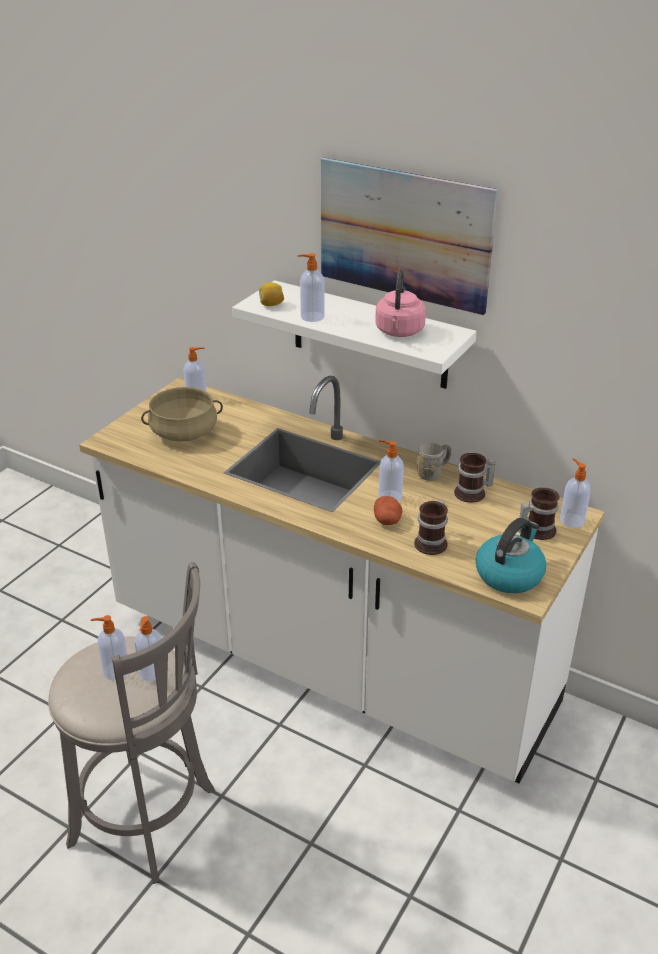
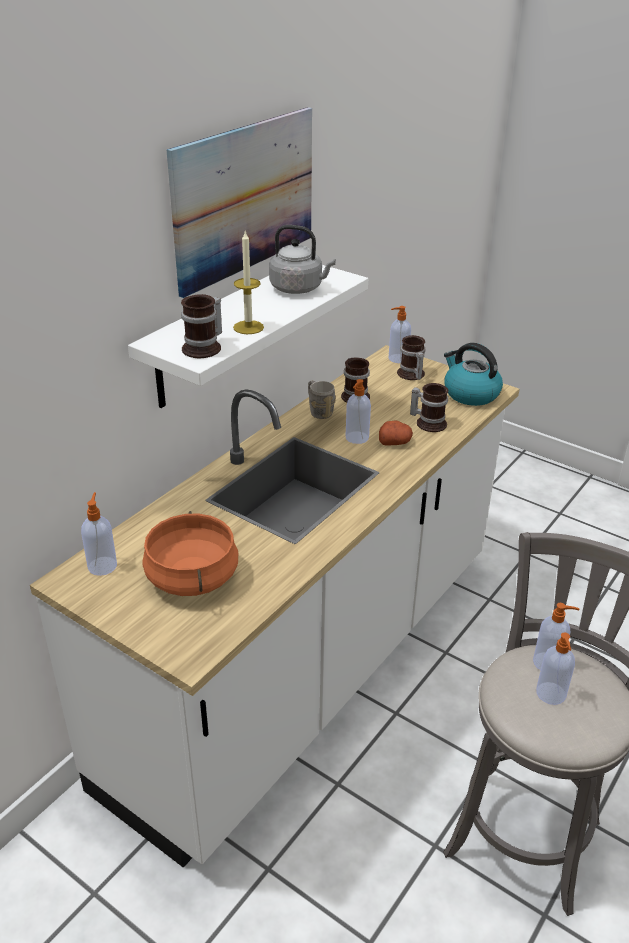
camera: 85 degrees left, 0 degrees up
(184, 433) = (193, 577): beige cooking pot -> orange cooking pot
(271, 305) = (205, 348): lemon -> mug
(311, 317) = (248, 327): soap dispenser -> candle
(399, 332) = (299, 288): pink kettle -> grey kettle

